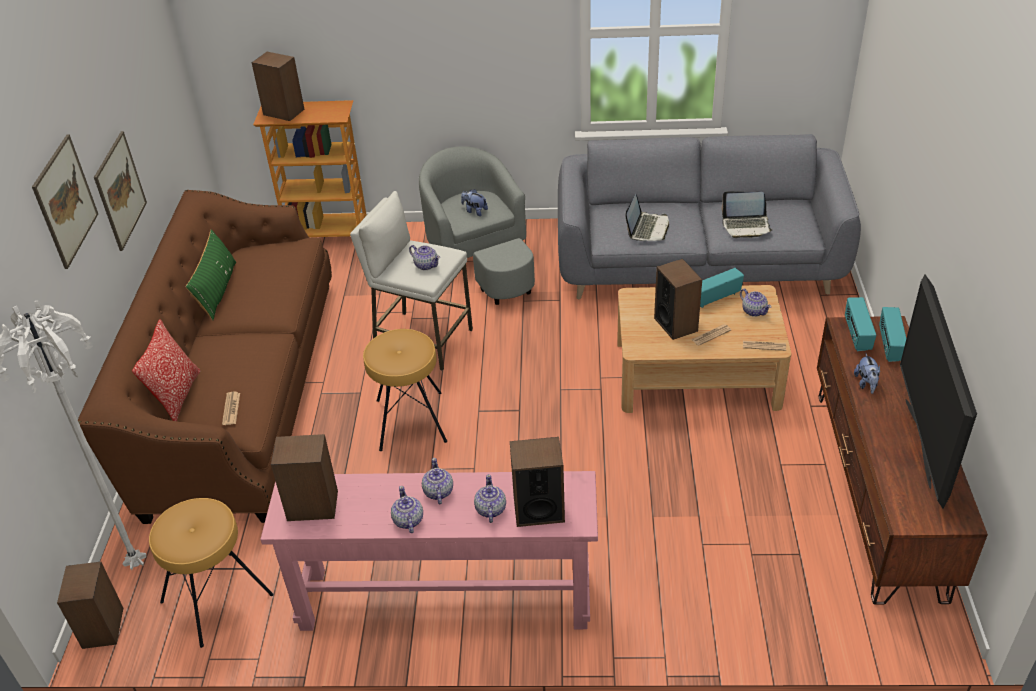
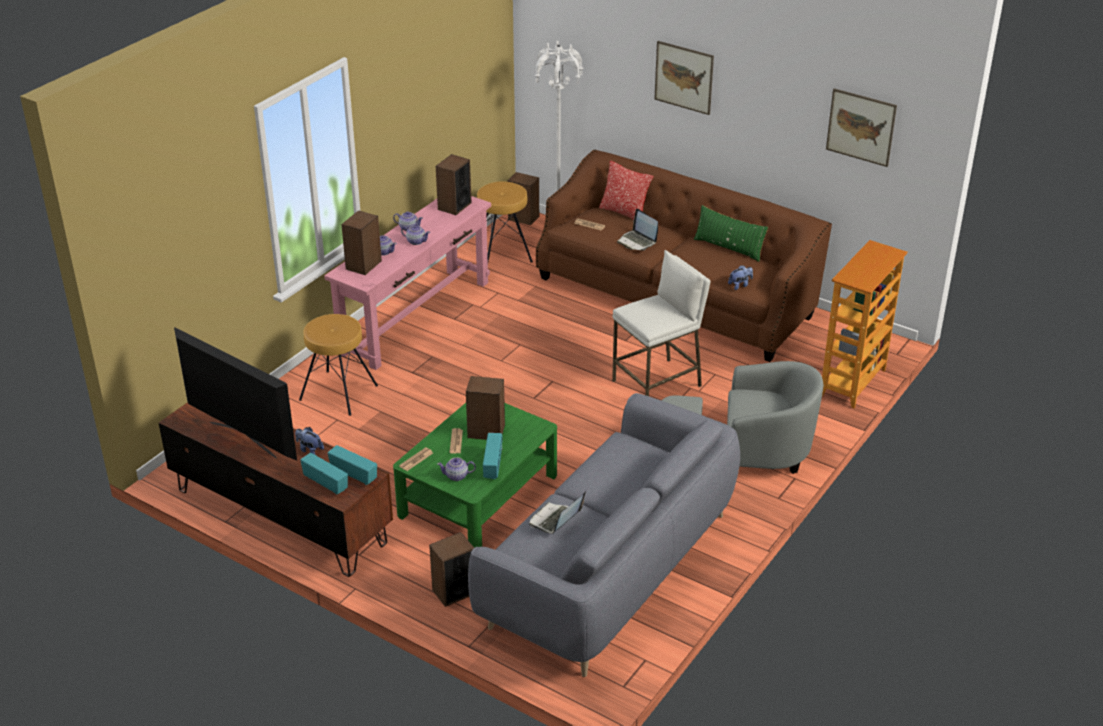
camera: 120 degrees right, 5 degrees down
(120, 190) = (750, 136): picture -> picture (861, 127)
(283, 112) = (878, 256): speaker -> speaker (454, 591)
(410, 421) = (574, 351): brown stool -> brown stool (338, 392)
(426, 265) = (645, 312): teapot -> none
(474, 211) = (753, 408): plush toy -> plush toy (740, 285)
(647, 228) = (611, 464): laptop -> laptop (637, 241)
(697, 374) = (478, 495): beige coffee table -> green coffee table

